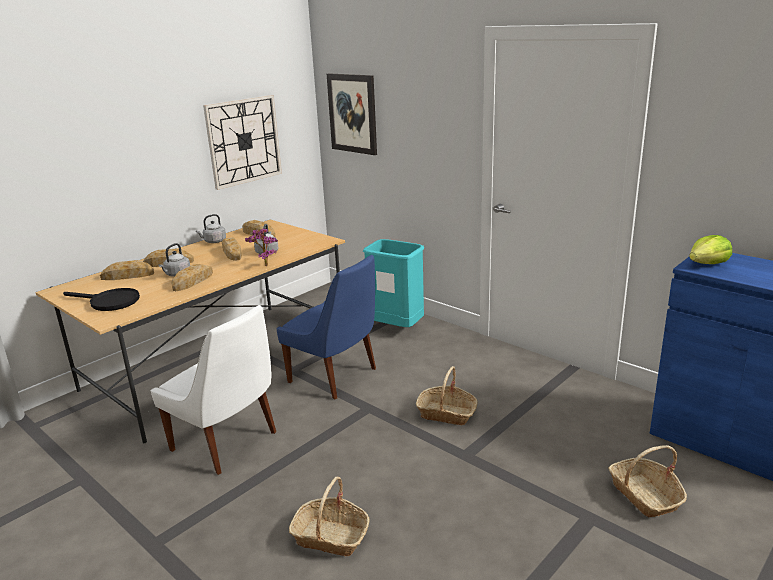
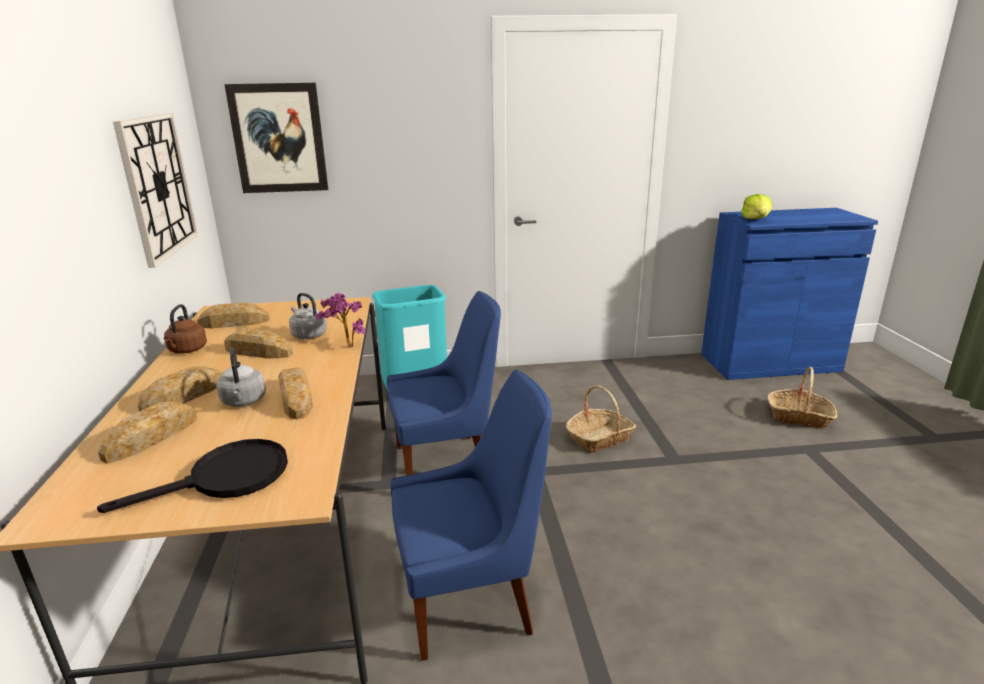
camera: 50 degrees left, 0 degrees up
(214, 241) = (187, 350): grey kettle -> brown kettle
(227, 442) = (471, 598): white chair -> blue chair
(331, 536) = (732, 593): basket -> none

